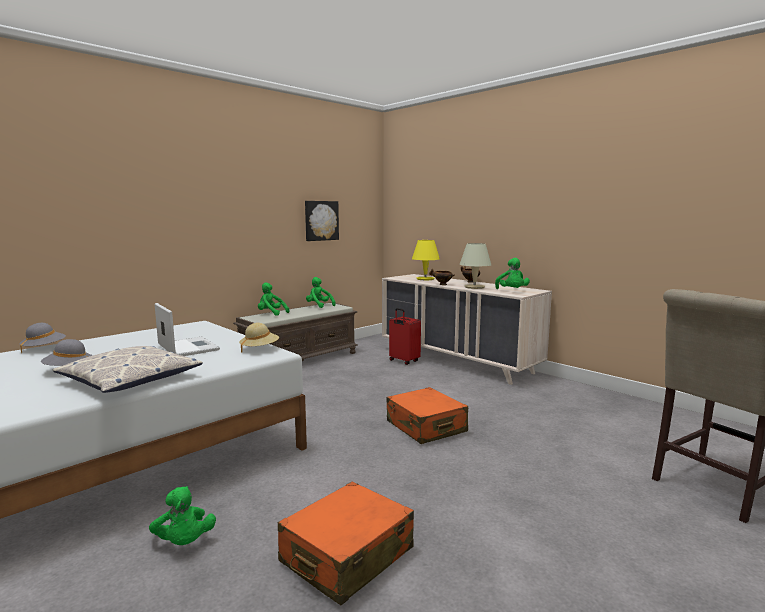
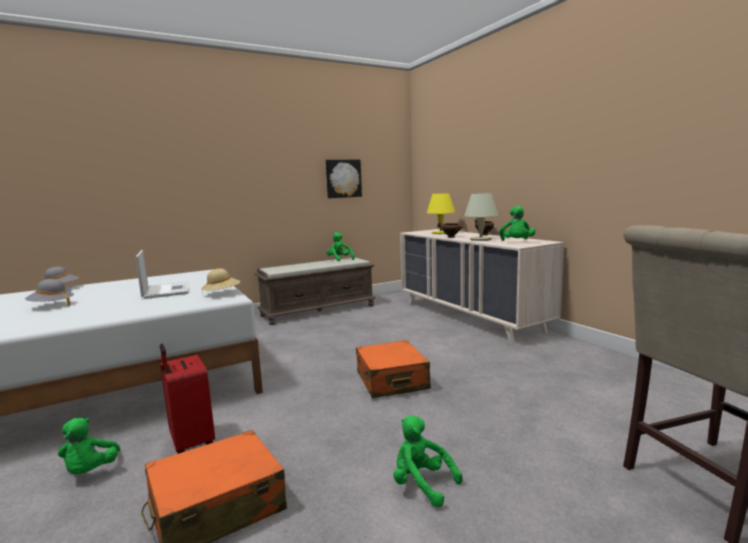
camera: 15 degrees right, 0 degrees up
(131, 379) = (83, 315): pillow -> none
(271, 313) = (290, 265): green plush toy -> green plush toy (422, 484)
(403, 361) = (414, 315): red suitcase -> red suitcase (190, 443)

